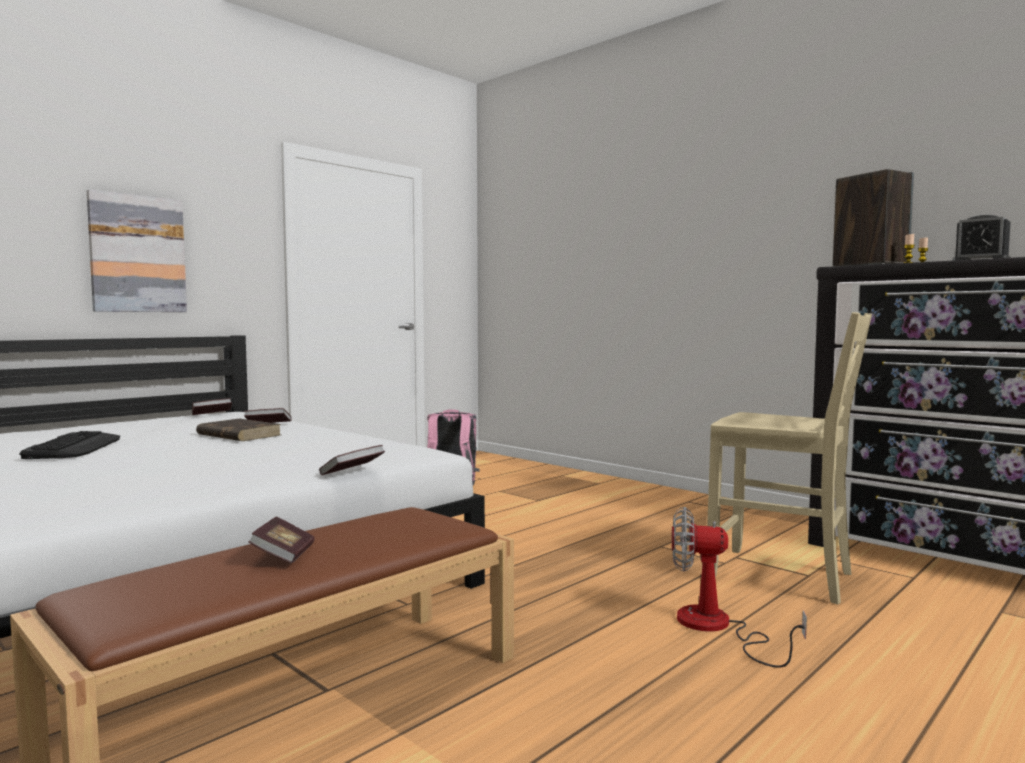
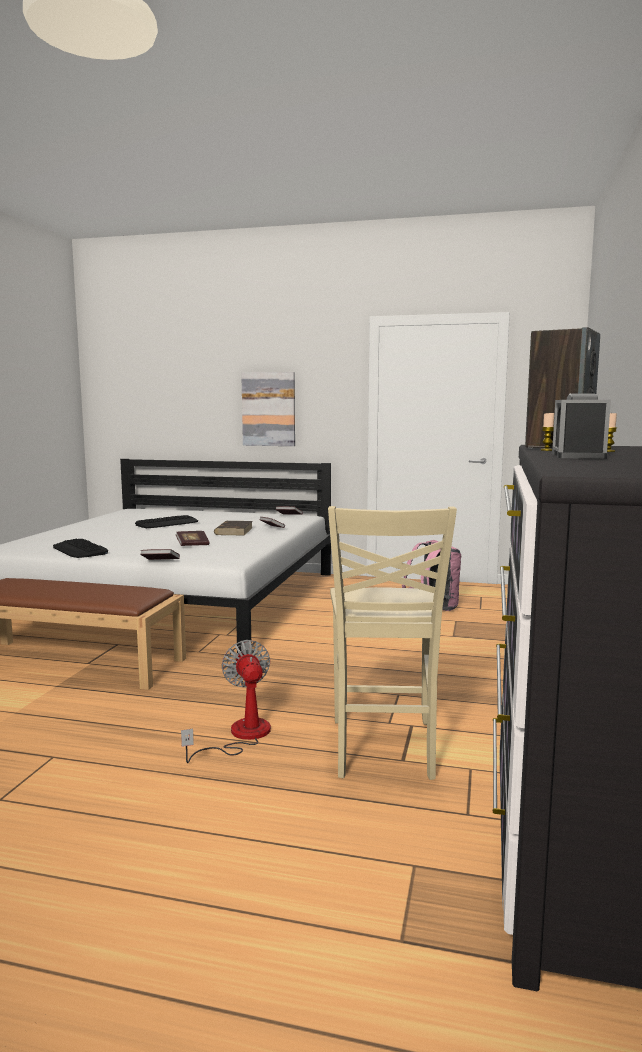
camera: 60 degrees right, 5 degrees up
(128, 498) = (79, 550): none -> keyboard
(284, 555) = (60, 588): book -> book (192, 545)

